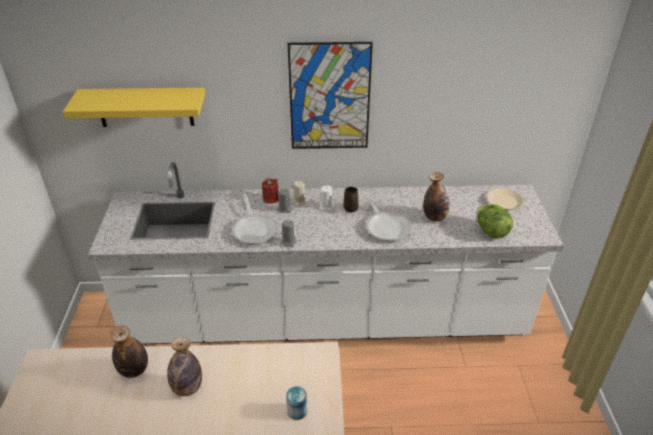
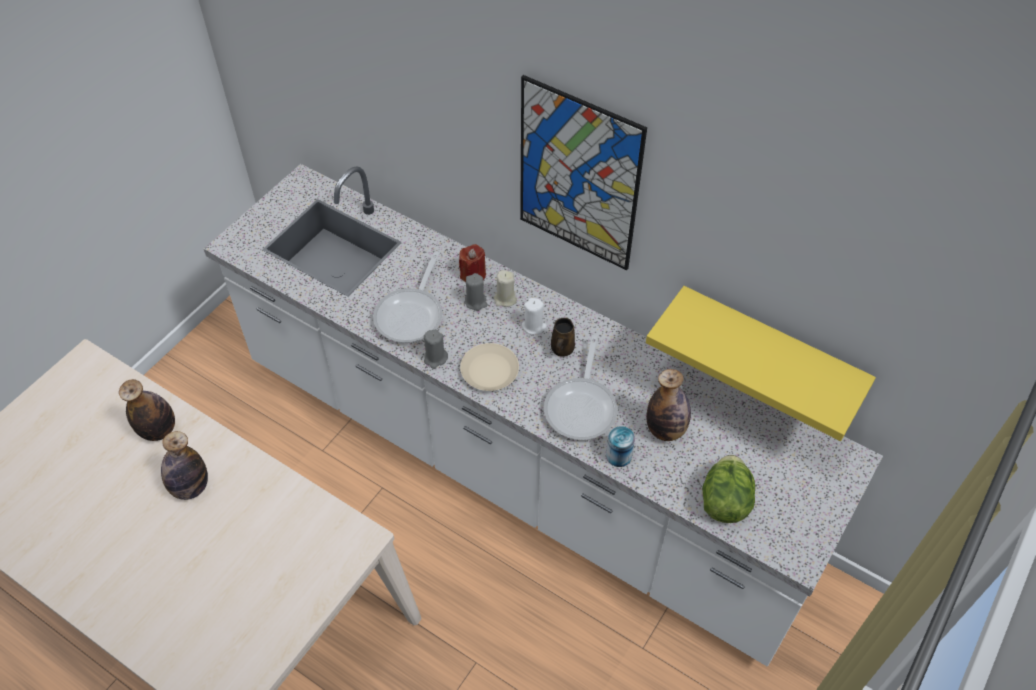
camera: 35 degrees right, 15 degrees up
(145, 107) = (339, 76): yellow shelf -> yellow shelf (769, 350)
(297, 411) = (273, 592): can -> can (618, 455)
(504, 202) = (800, 462): beige plate -> beige plate (489, 370)

